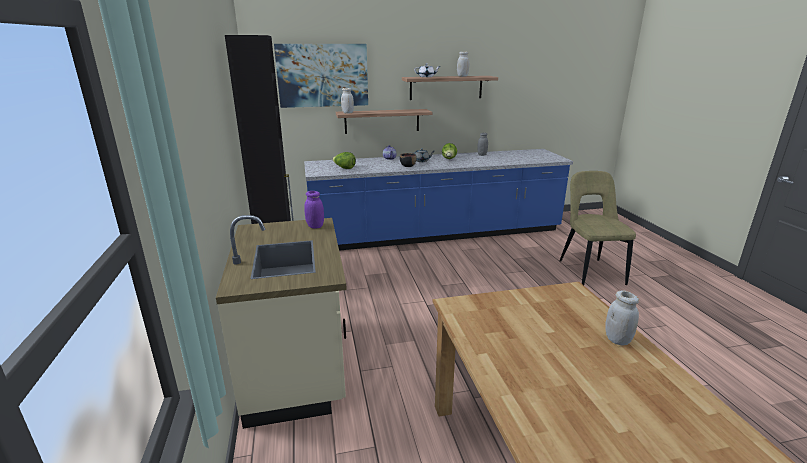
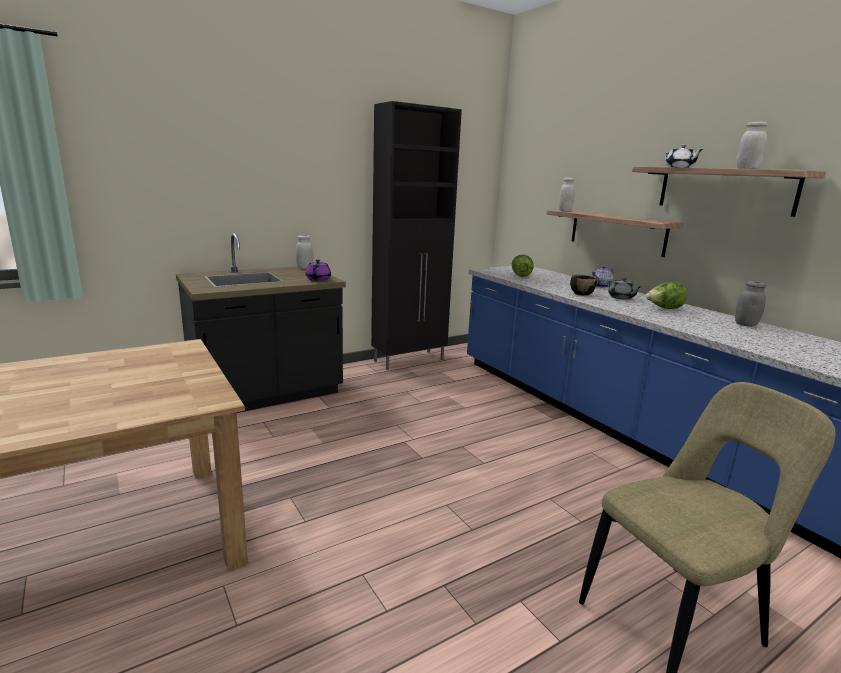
camera: 70 degrees right, 5 degrees down
(298, 366) = (267, 394): beige counter -> black counter
(315, 226) = (318, 279): purple jar -> purple teapot
(323, 75) = (563, 162): picture -> none
(617, 340) = (73, 420): white jar -> white jar (305, 268)

